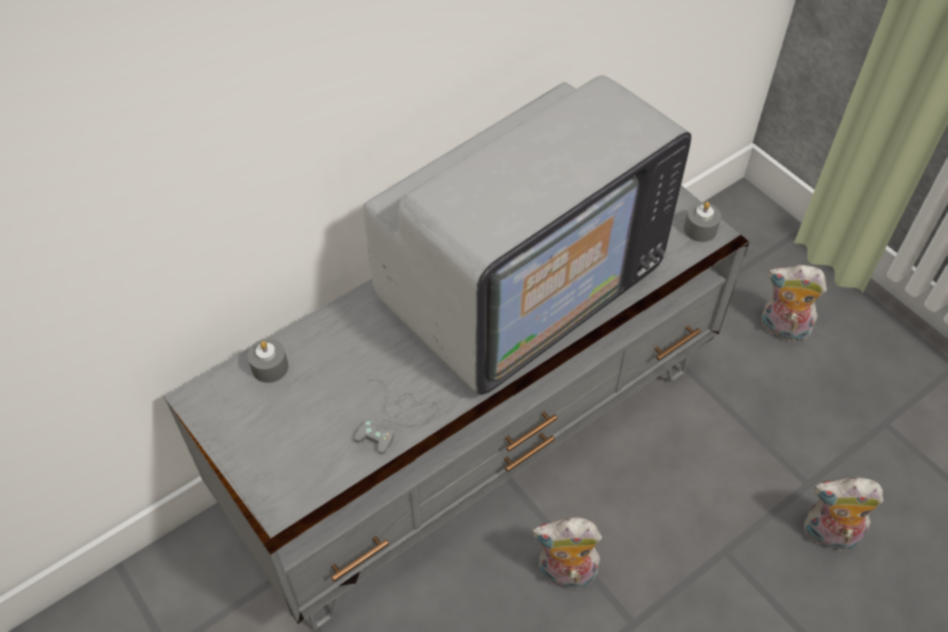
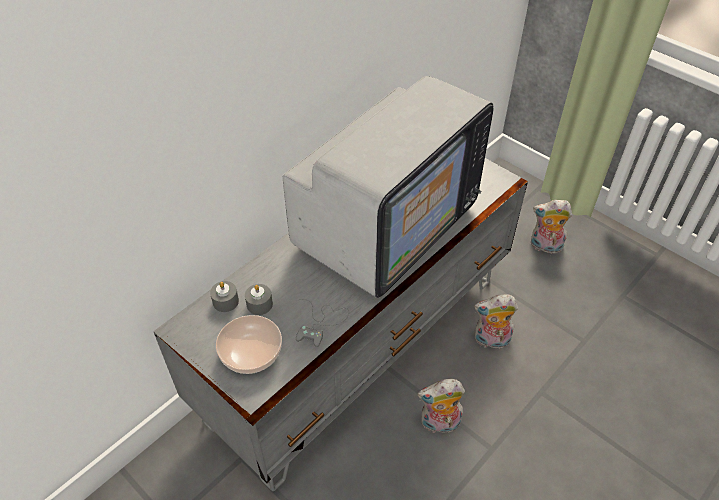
camera: 10 degrees left, 5 degrees down
(290, 449) = (252, 353): none -> bowl
(700, 229) = (494, 177): grey candle -> grey candle (259, 304)
(828, 535) = (605, 371): plush toy -> plush toy (491, 341)

